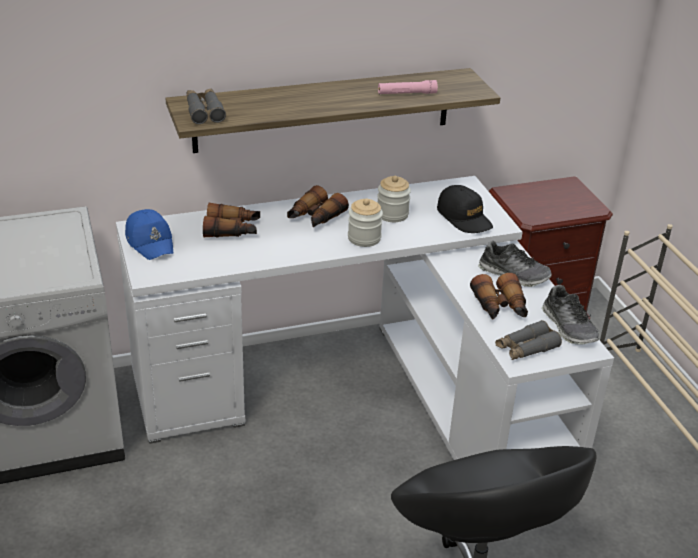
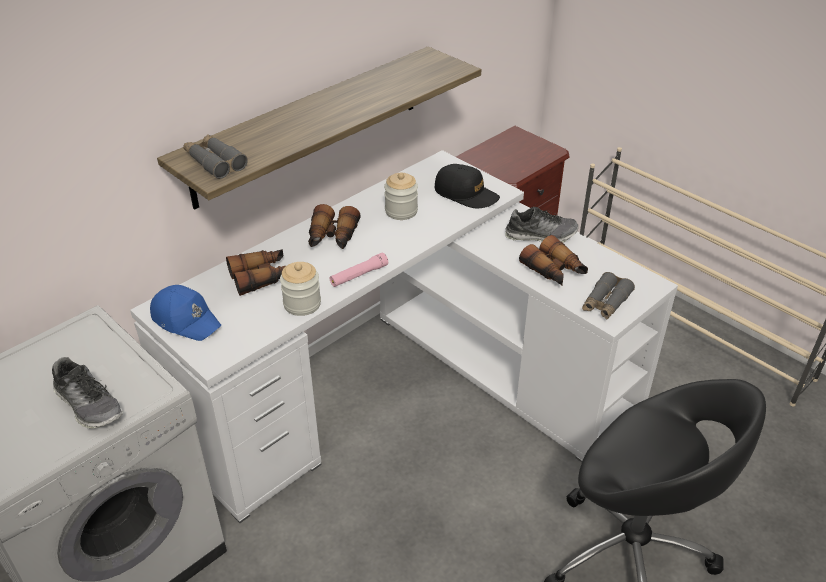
camera: 25 degrees left, 5 degrees up
(364, 238) = (395, 244): jar -> jar (302, 304)
(406, 93) = (396, 87): pink flashlight -> pink flashlight (358, 275)
(568, 327) = (622, 270): shoe -> shoe (89, 405)

